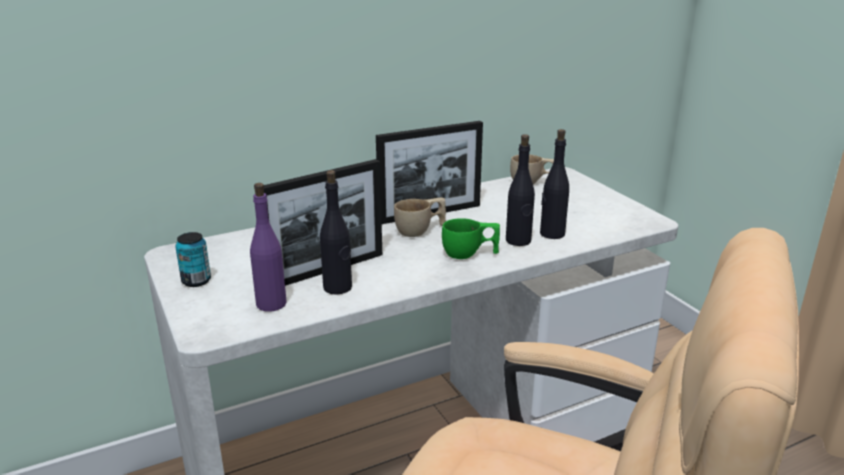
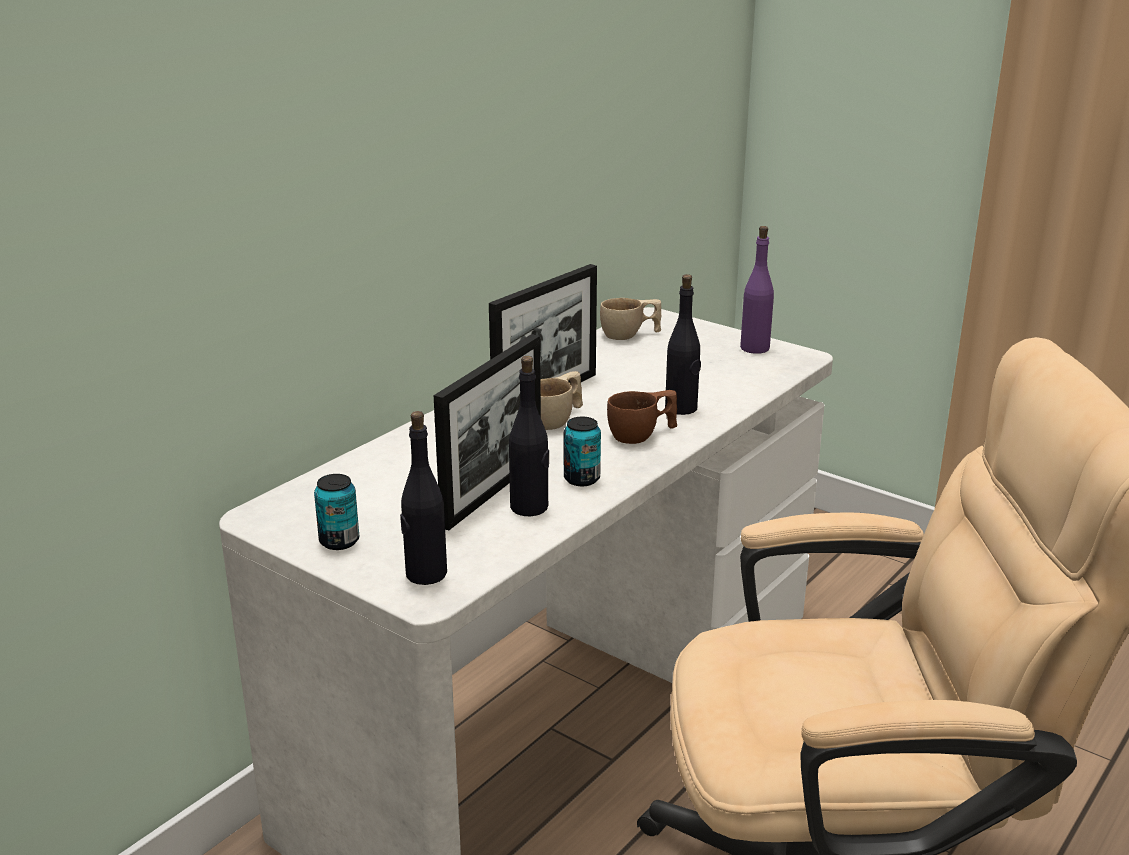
camera: 25 degrees left, 0 degrees up
(271, 303) = (470, 544): purple bottle -> purple bottle (754, 348)
(394, 276) = (581, 479): none -> can
(470, 254) = (642, 435): green cup -> brown cup
(551, 234) = (710, 392): black bottle -> black bottle (425, 574)

